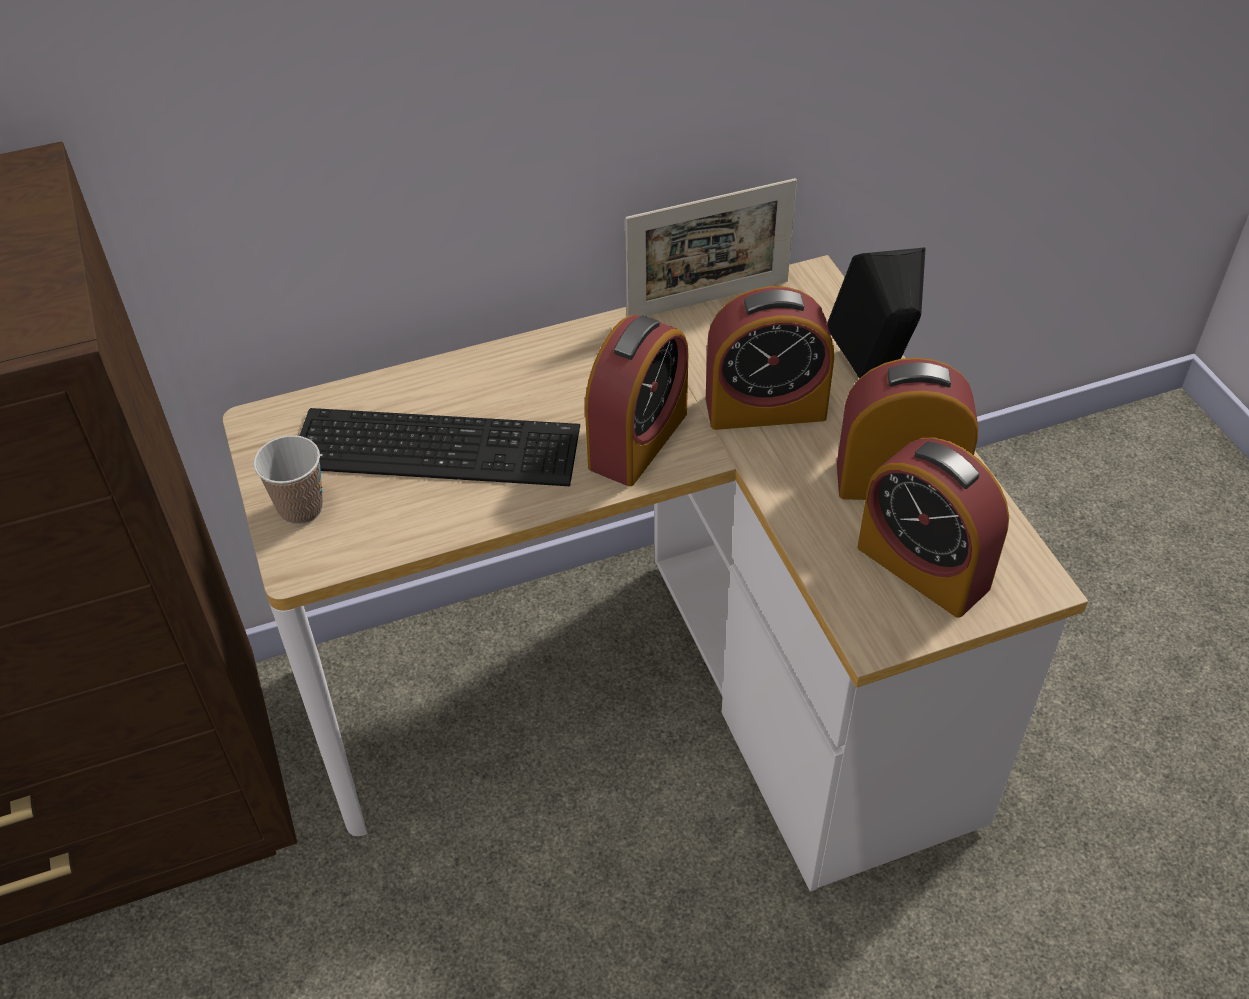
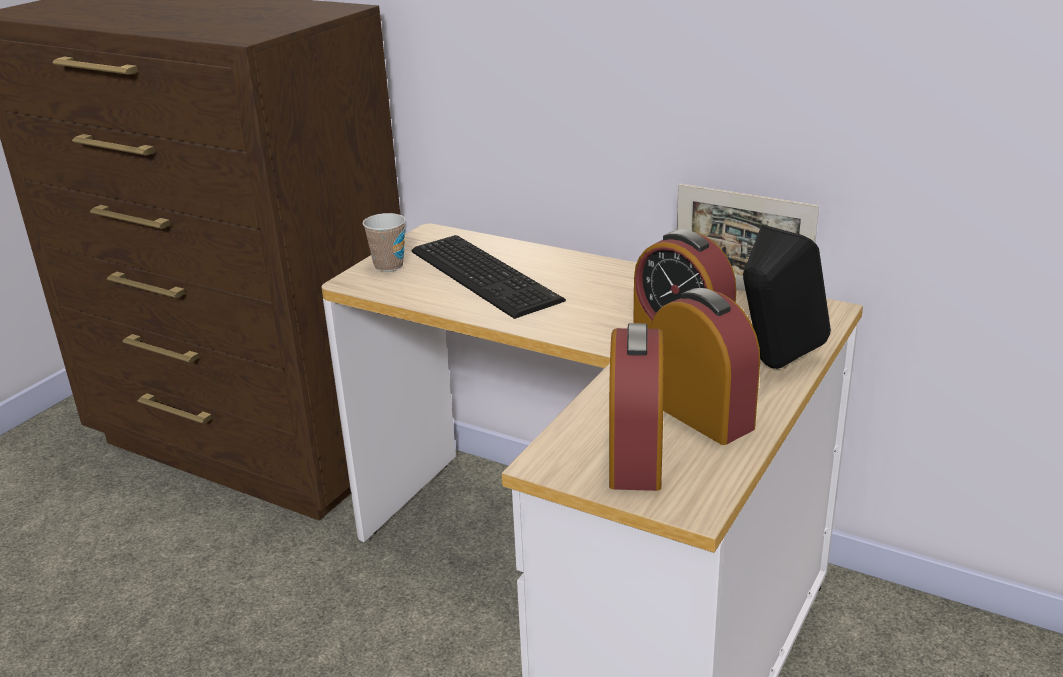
camera: 50 degrees right, 20 degrees down
(638, 440) = (584, 320): alarm clock -> none

